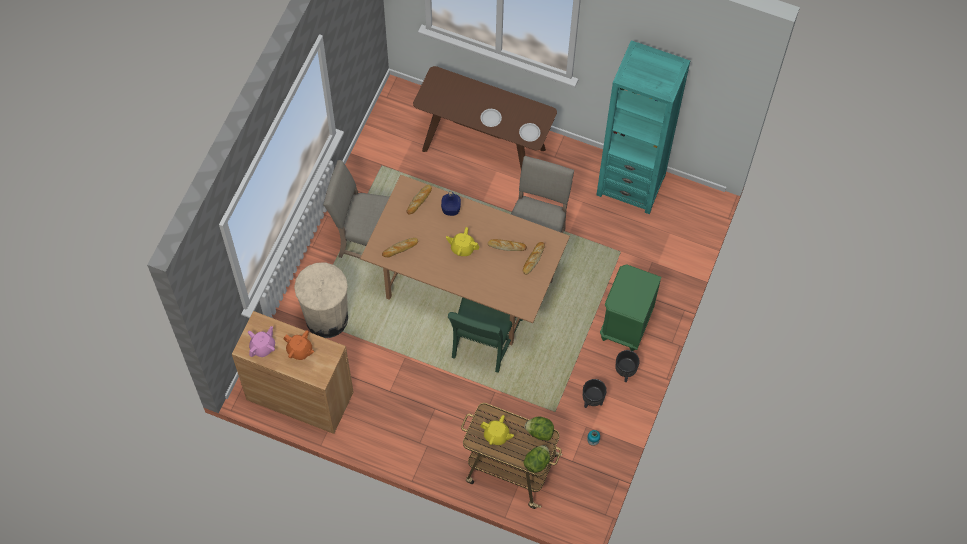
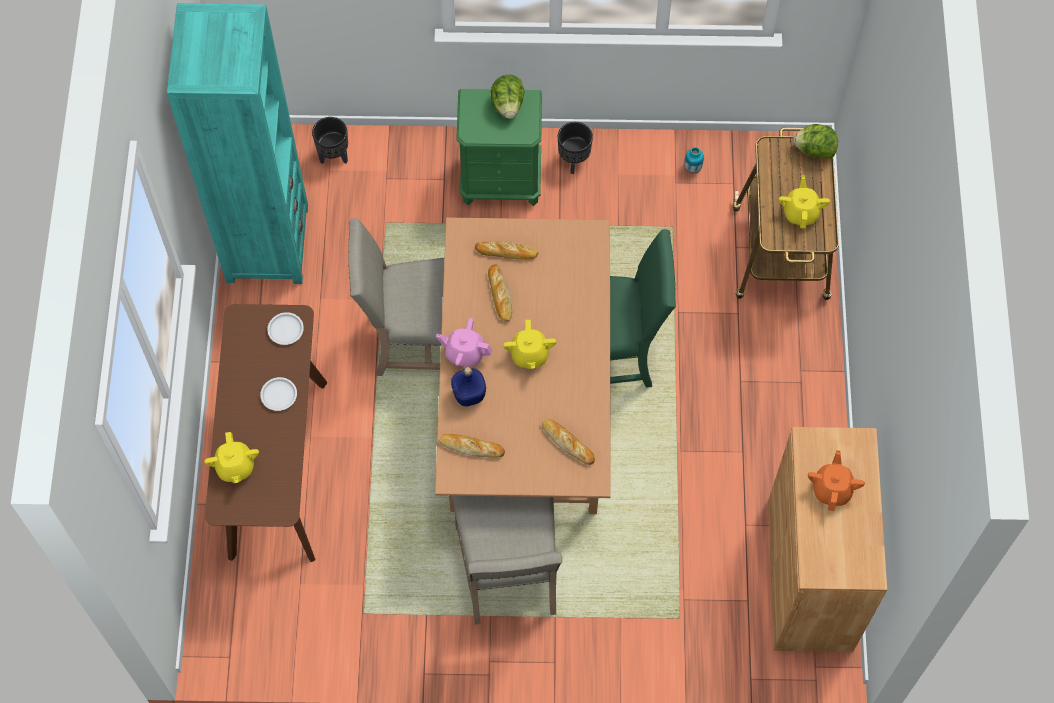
camera: 110 degrees left, 0 degrees up
(263, 347) = (853, 546): pink teapot -> pink teapot (465, 353)
(326, 318) = (667, 588): beige trash can -> none
(457, 87) = (235, 467): none -> yellow teapot
(539, 432) = (769, 161): lettuce -> lettuce (508, 105)
(592, 401) = (635, 186): black planter -> black planter (334, 155)

